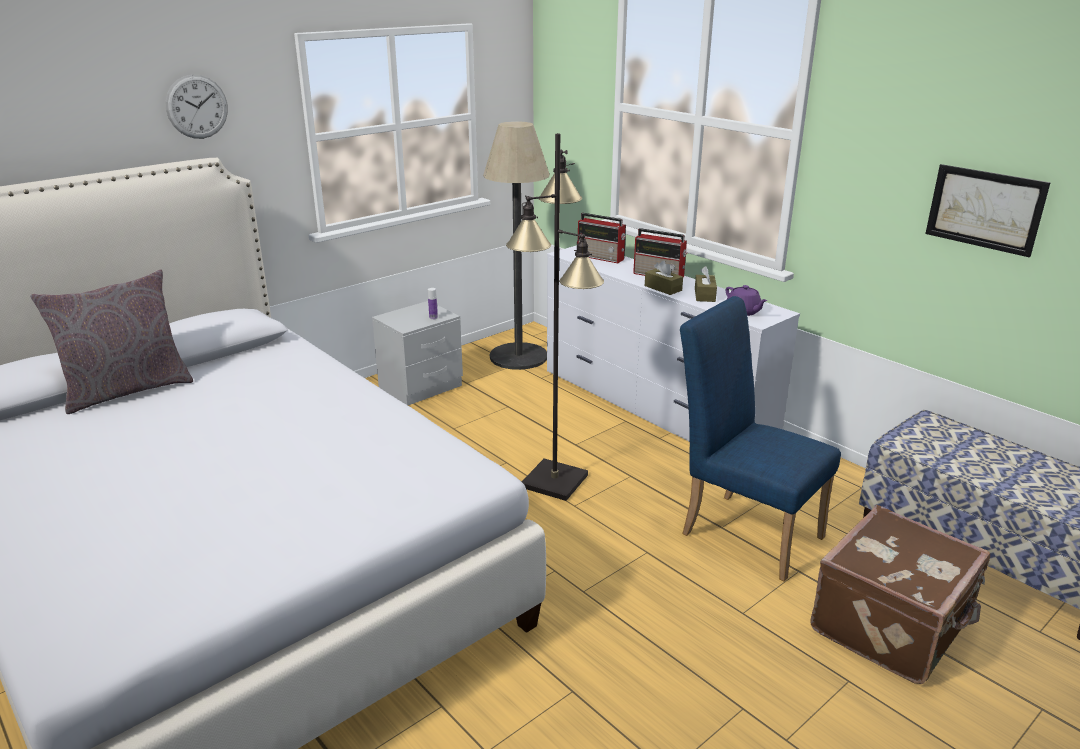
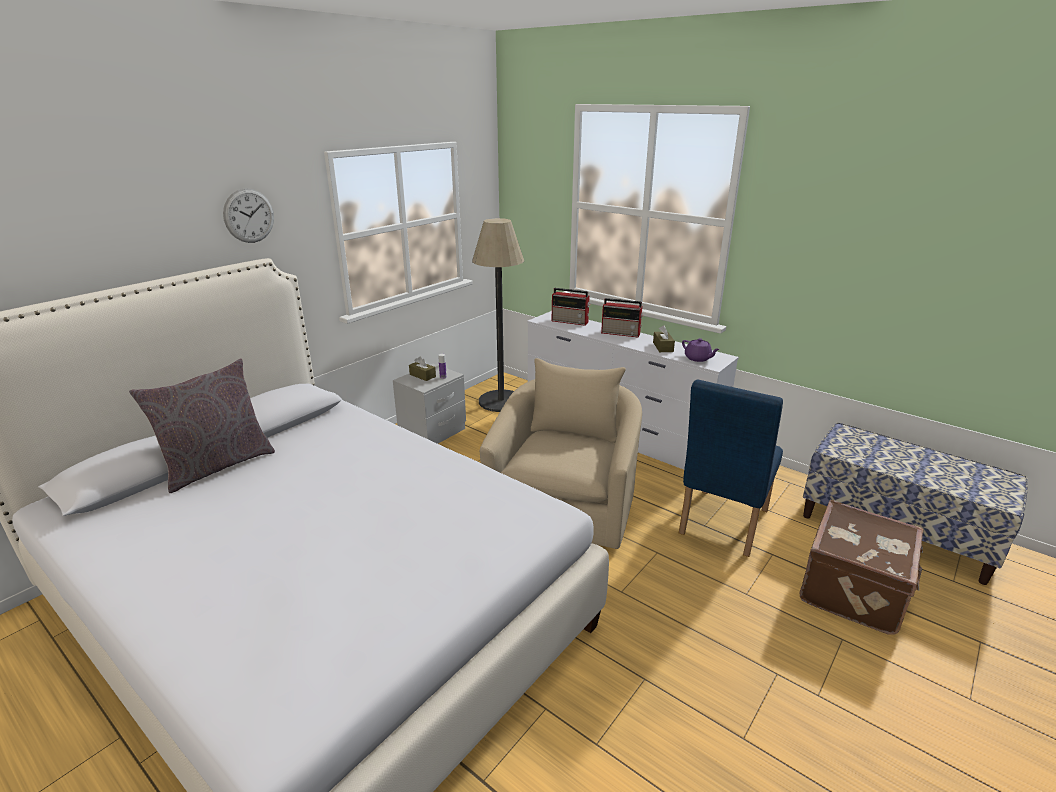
camera: 10 degrees left, 0 degrees up
(555, 481) = (566, 501): black floor lamp -> beige armchair
(663, 288) = (629, 343): brown tissue box -> brown tissue box (422, 375)
(743, 530) = (720, 526): blue chair -> blue chair turned 90 degrees counterclockwise
(984, 209) = (883, 274): picture -> none

